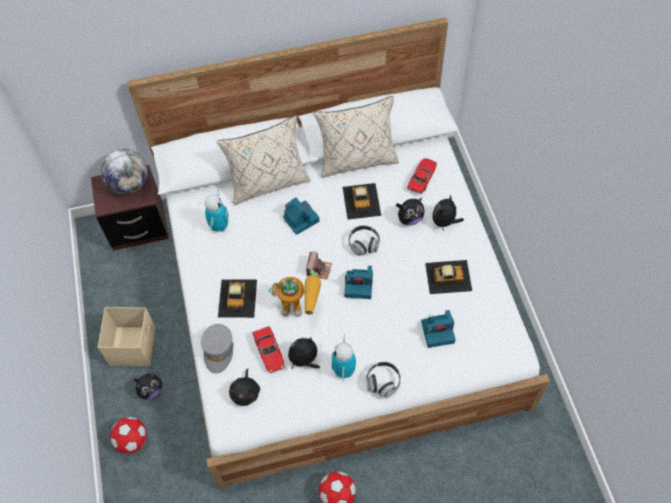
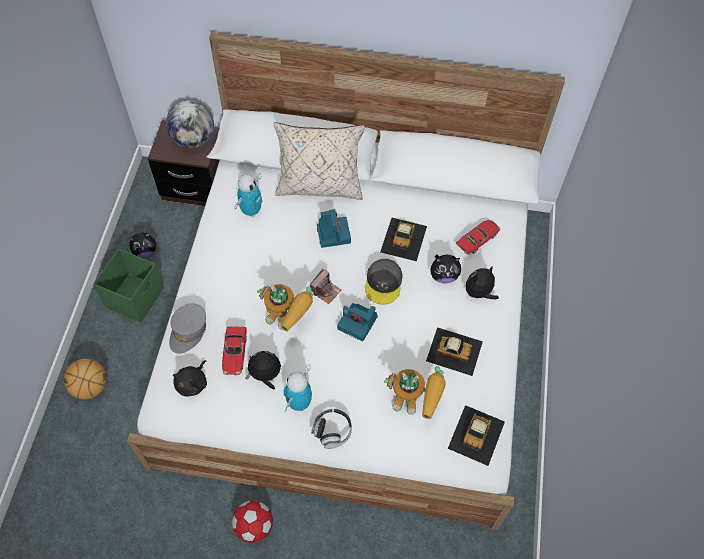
camera: 20 degrees right, 0 degrees up
(132, 440) = (90, 387): football -> basketball
(133, 345) = (135, 297): beige storage box -> green storage box
(150, 390) = (130, 346): plush toy -> plush toy (145, 251)
(237, 298) = (233, 287): toy car -> toy car (476, 434)
(357, 160) = (419, 196): beige pillow -> none
(364, 244) = (383, 283): headphones -> grey cap
(438, 331) = (415, 403): camera -> toy robot

